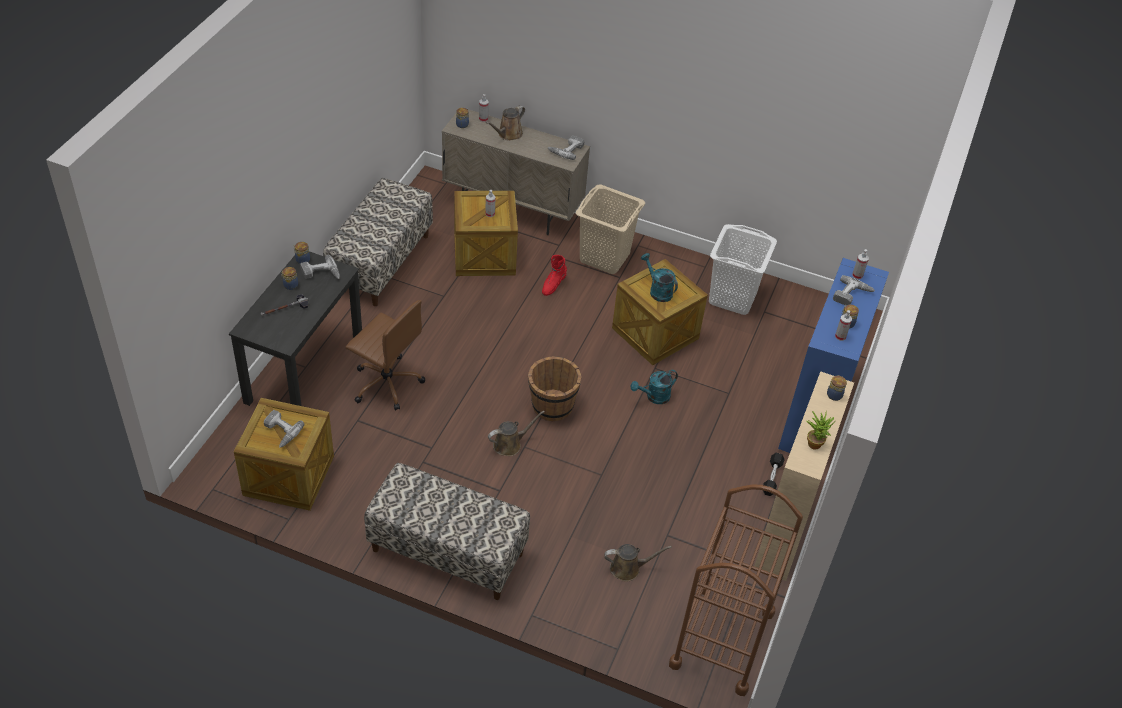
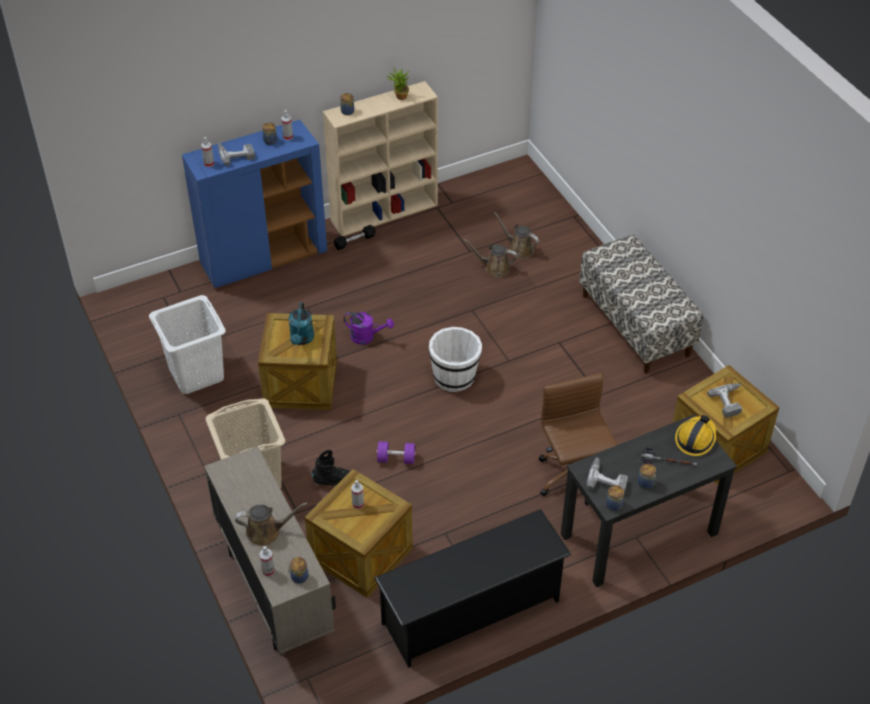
camera: 135 degrees left, 0 degrees up
(275, 336) = (695, 439): none -> hard hat
(380, 262) = (471, 612): bench -> black shoe rack
(510, 444) = (518, 368): brown watering can -> brown watering can (494, 268)
(527, 322) = (396, 459): none -> purple dumbbell
(552, 406) = (454, 377): brown bucket -> white bucket
(553, 285) = (333, 480): red boot -> black boot
(566, 150) = (233, 475): power drill -> none
(654, 397) = (367, 337): turquoise watering can -> purple watering can
(722, 639) = (502, 186): brown cart -> none

